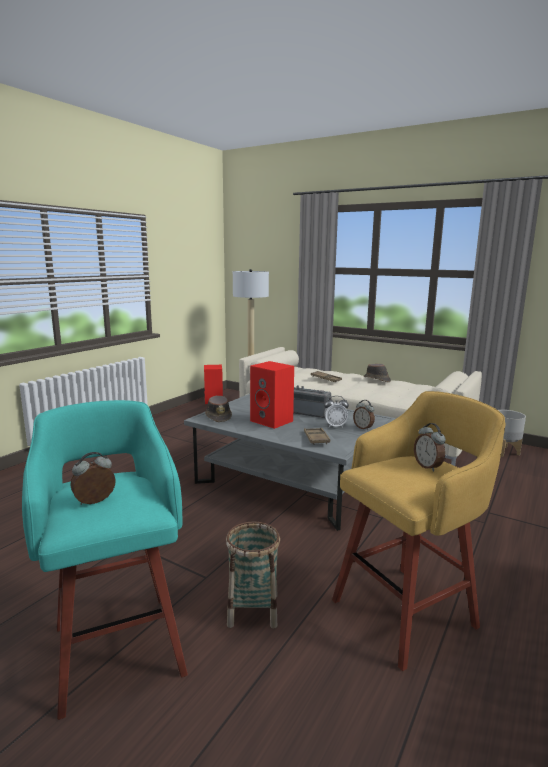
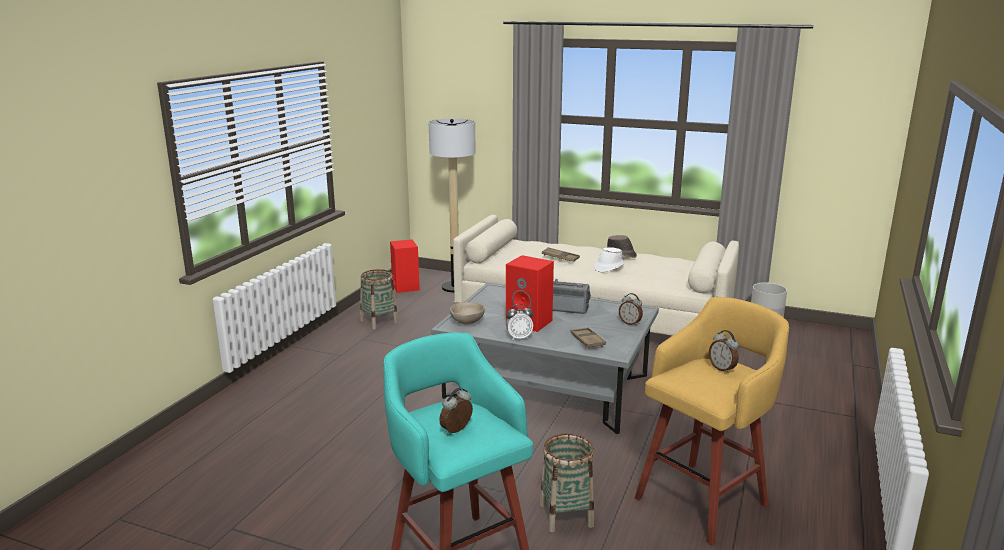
camera: 10 degrees left, 5 degrees up
(179, 422) = (379, 321): none -> basket
(218, 417) = (467, 322): brown hat -> beige bowl
(335, 426) = (600, 323): alarm clock -> alarm clock (519, 337)
(363, 387) = (608, 267): none -> white hat

